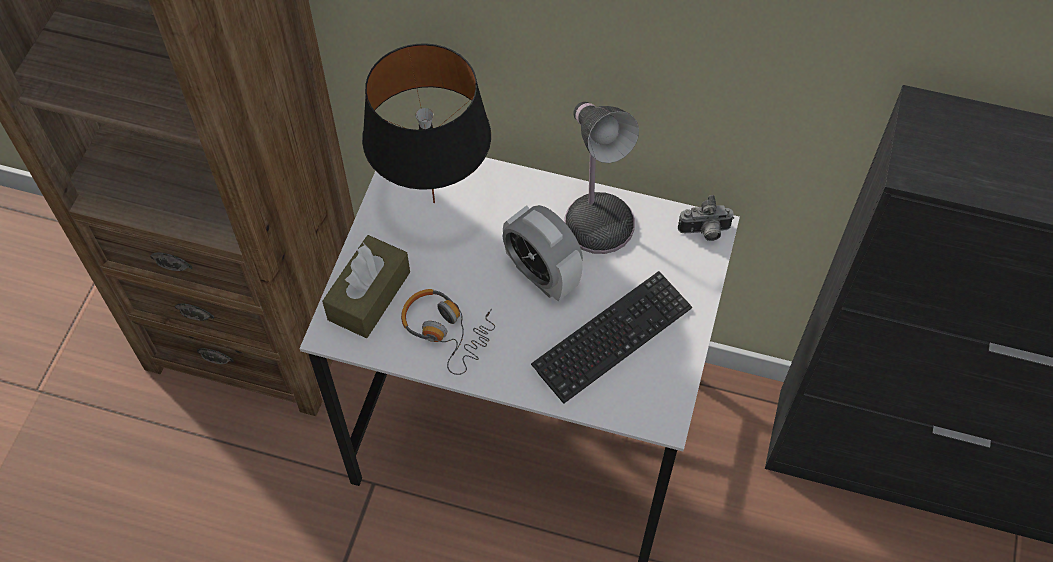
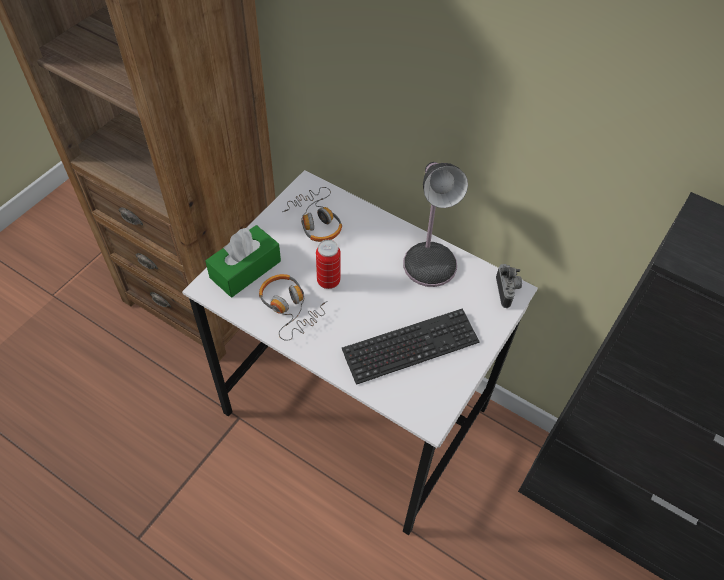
camera: 15 degrees right, 5 degrees down
(369, 295) = (245, 269): brown tissue box -> green tissue box
(434, 203) = (316, 221): black table lamp -> headphones
(481, 281) = (328, 281): none -> can
(541, 275) = (374, 288): alarm clock -> none
(704, 232) = (507, 291): camera -> camera turned 105 degrees counterclockwise

